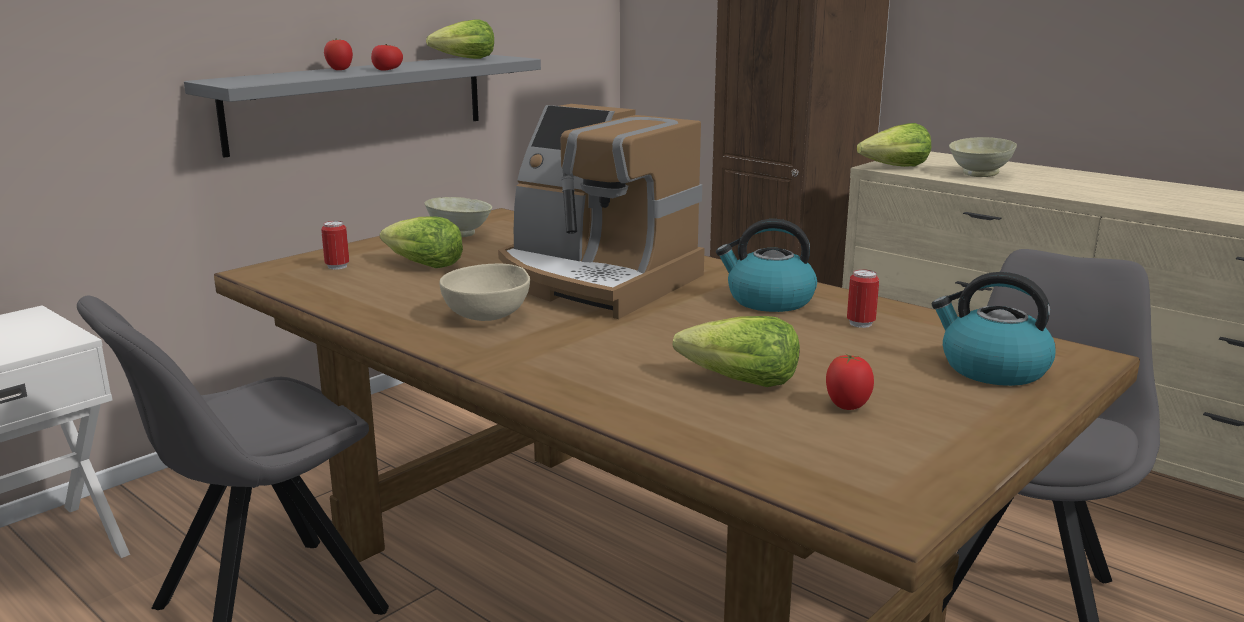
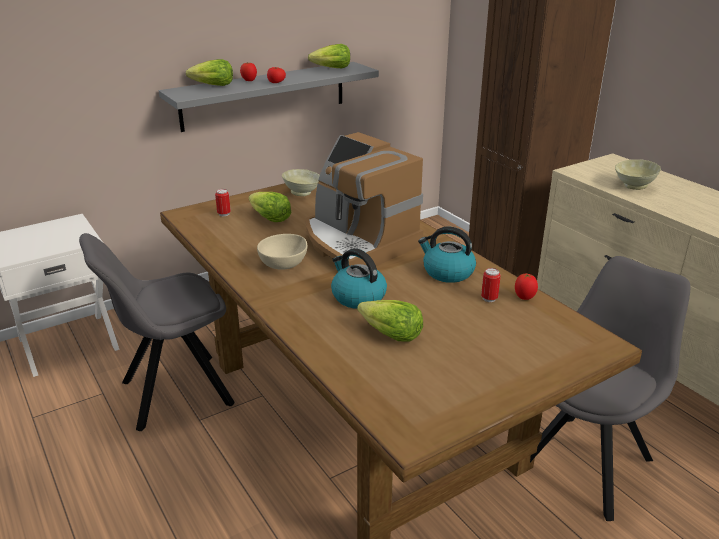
camera: 15 degrees right, 10 degrees up
(847, 407) = (437, 362): tomato -> tomato (524, 298)
(895, 167) = (582, 173): lettuce -> lettuce (213, 86)
(992, 369) = (541, 346): kettle -> kettle (357, 297)

